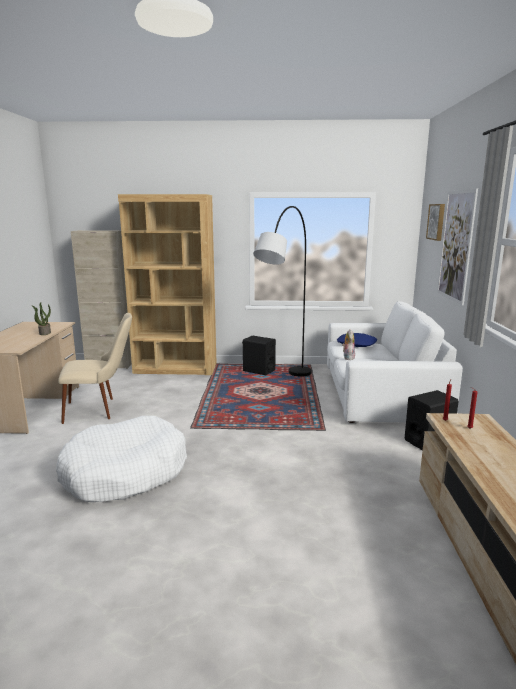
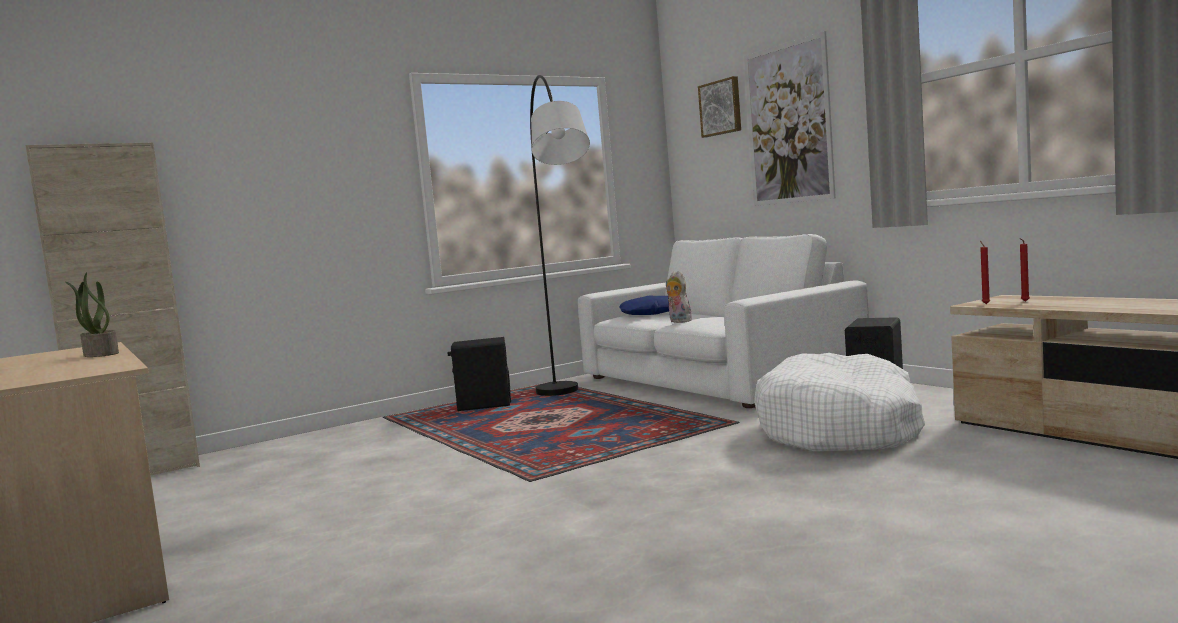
camera: 35 degrees left, 10 degrees down
(100, 409) = (275, 520): beige chair -> none
(125, 472) = (547, 558): white dog bed -> white dog bed (840, 429)
(175, 369) = (316, 440): brown bookcase -> none

